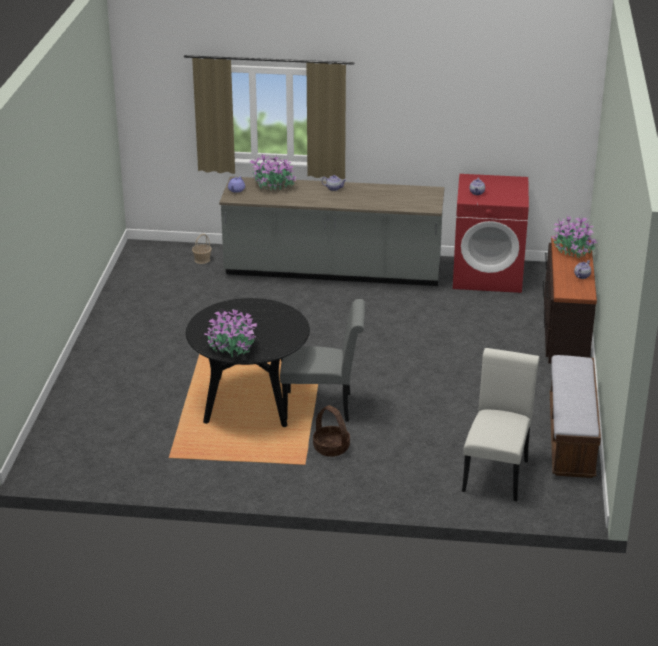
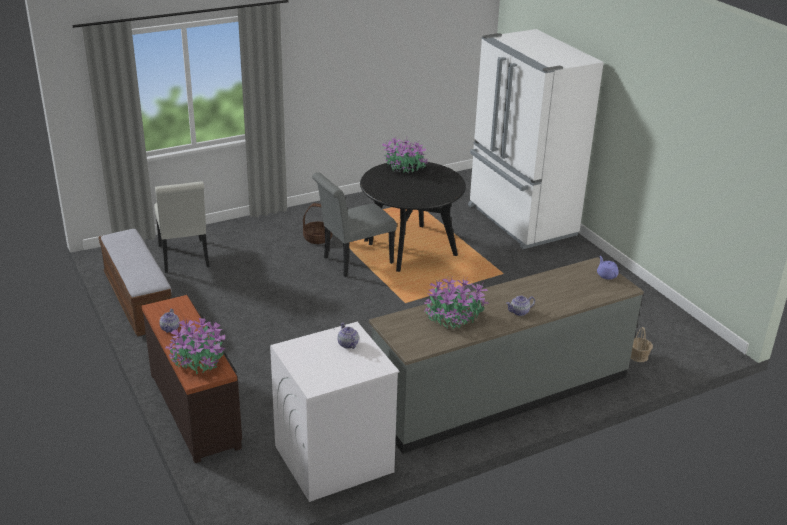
camera: 145 degrees right, 0 degrees up
(97, 392) = (520, 221): none -> white fridge
(273, 185) = (583, 294): potted plant -> potted plant (454, 318)
(488, 275) = (333, 459): red washing machine -> white washing machine

